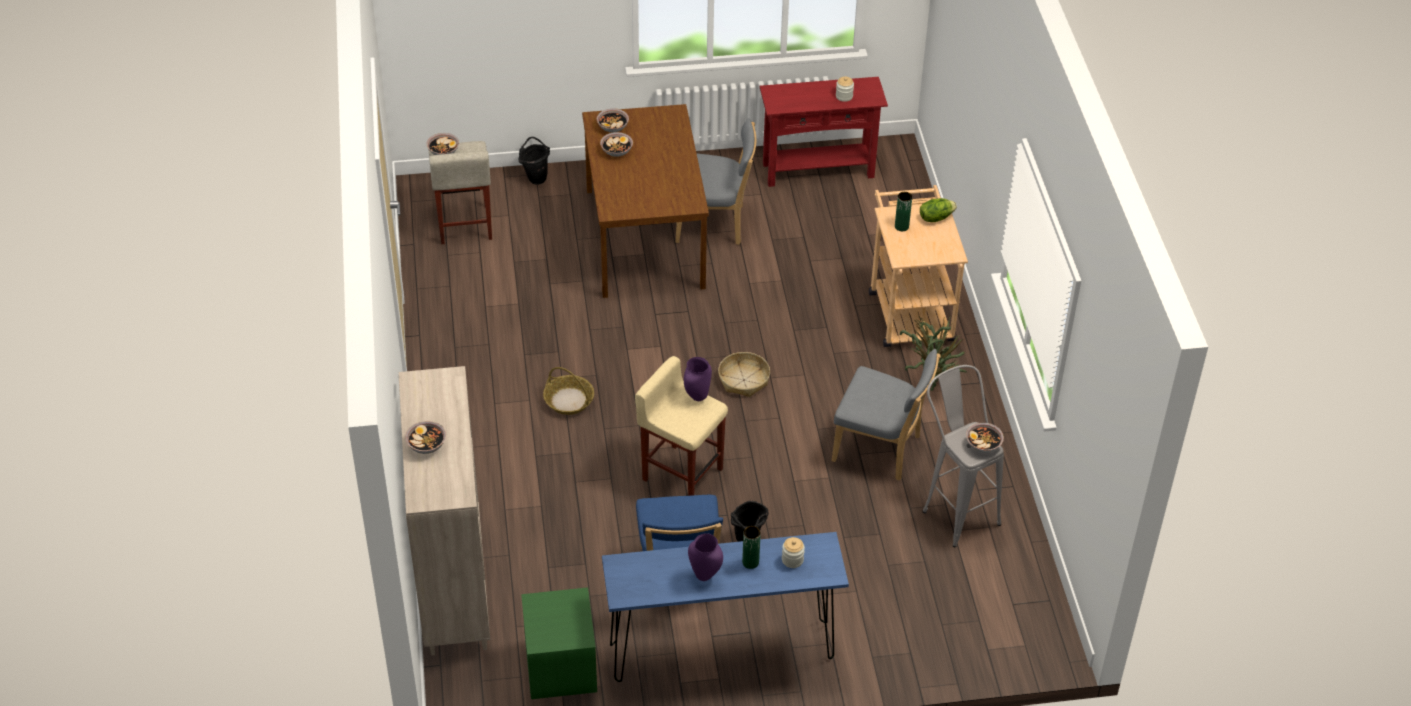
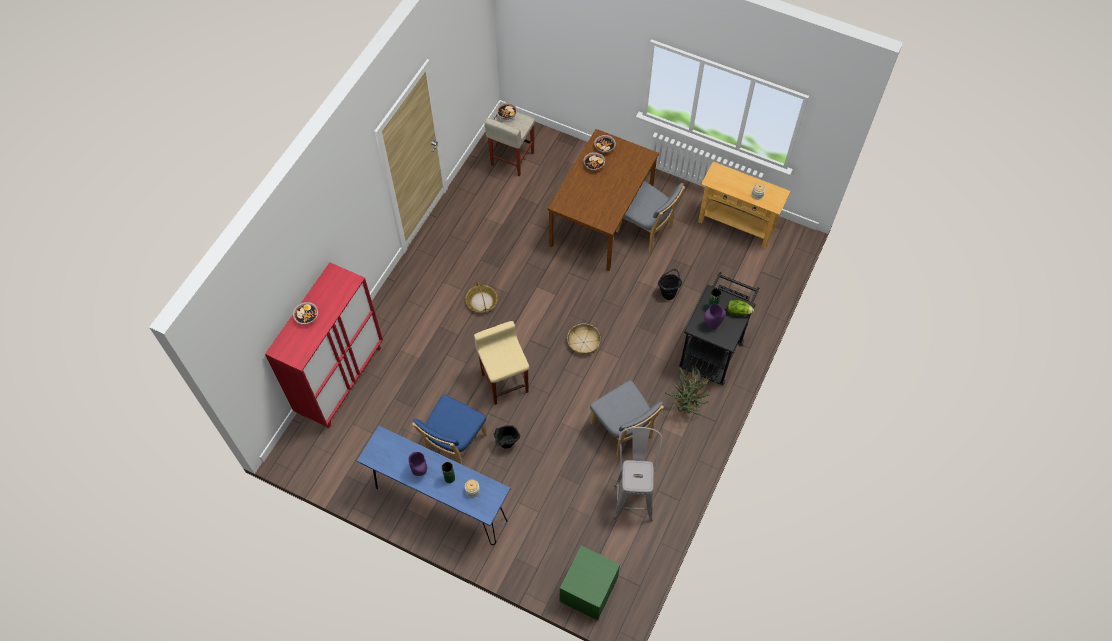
camera: 35 degrees right, 15 degrees up
(453, 585) = (341, 380): beige cabinet -> red cabinet
(535, 177) = (573, 147): black bucket -> black bucket (668, 292)
(560, 666) = (355, 461): green nightstand -> green nightstand (588, 590)
(696, 396) = (516, 351): purple vase -> purple vase (712, 324)
(818, 170) = (736, 225): red console table -> beige console table
(908, 310) = (713, 349): beige cart -> black cart
(983, 444) = (643, 480): bowl -> none

